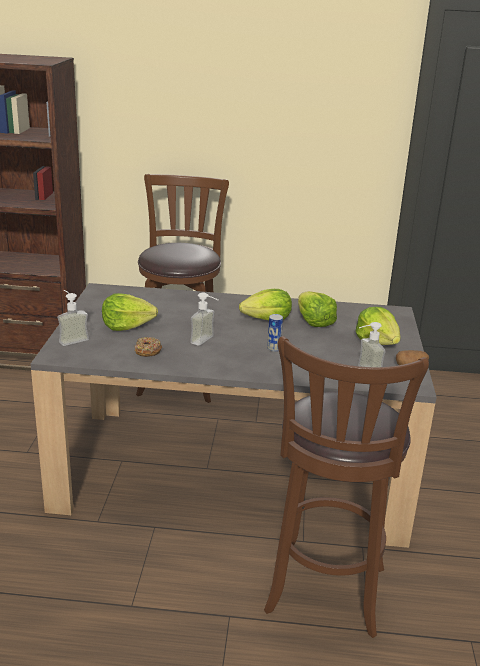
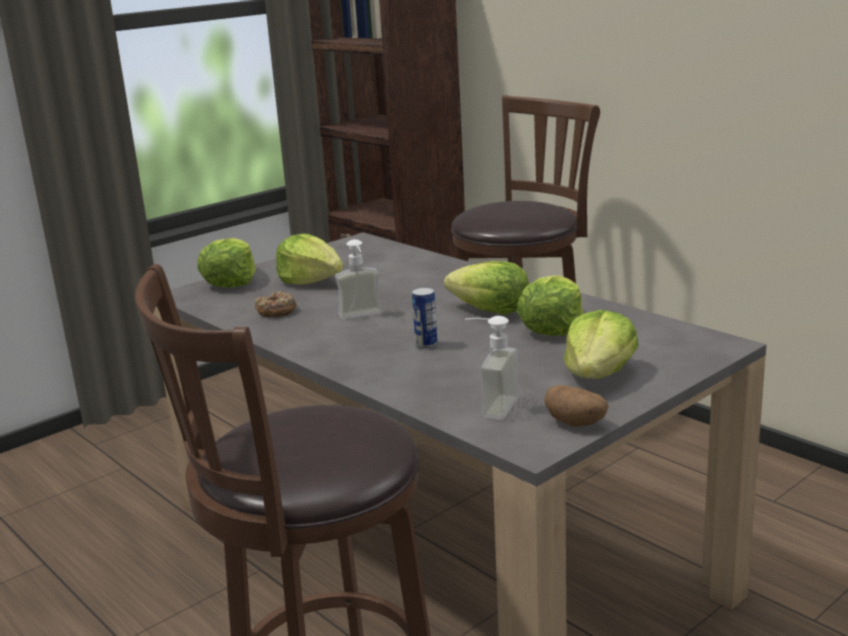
camera: 45 degrees right, 5 degrees down
(71, 339) = (231, 281): soap dispenser -> lettuce

